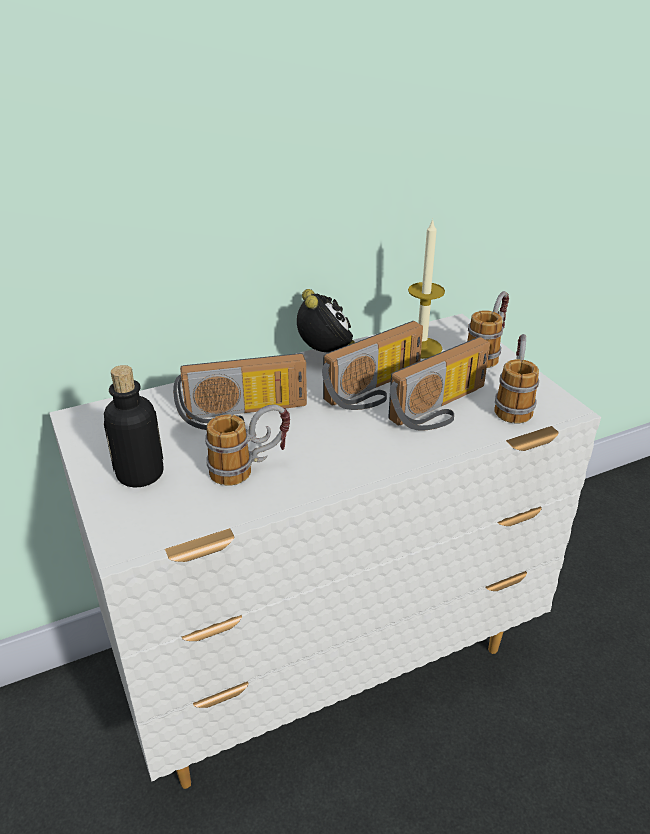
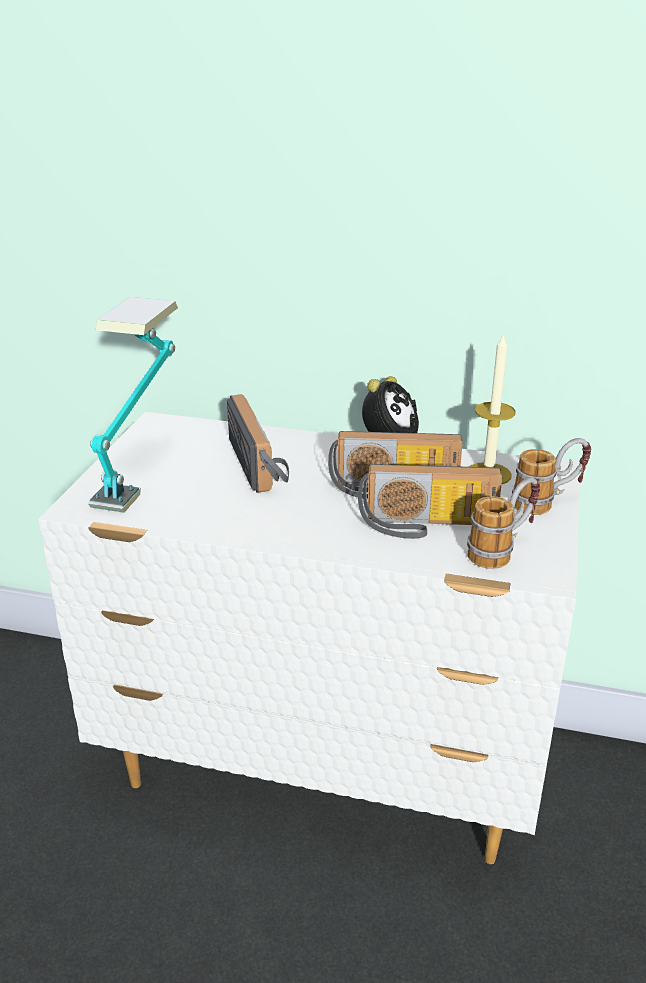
camera: 40 degrees right, 5 degrees down
(140, 474) = (142, 471): bottle -> table lamp
(243, 416) = (262, 465): radio -> radio turned 135 degrees counterclockwise
(250, 469) = (214, 500): mug -> none

